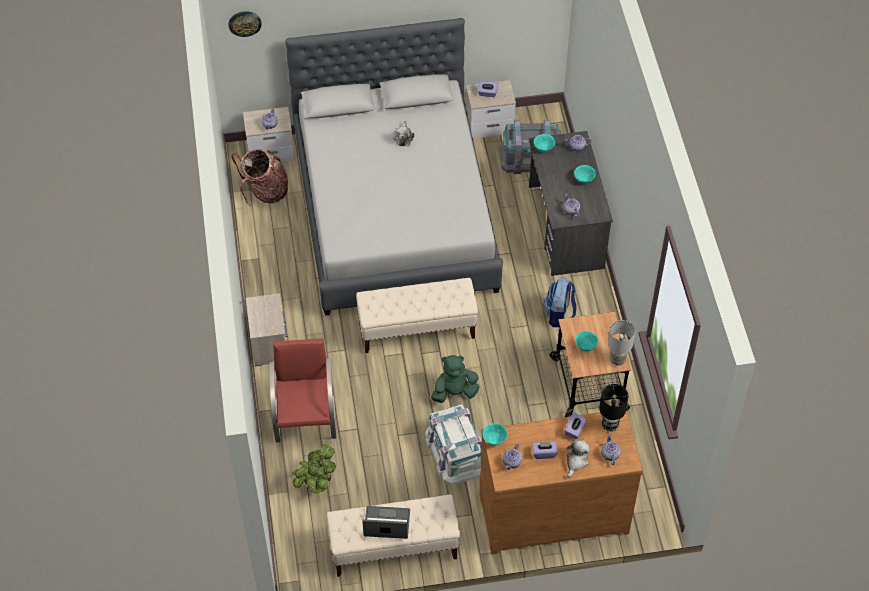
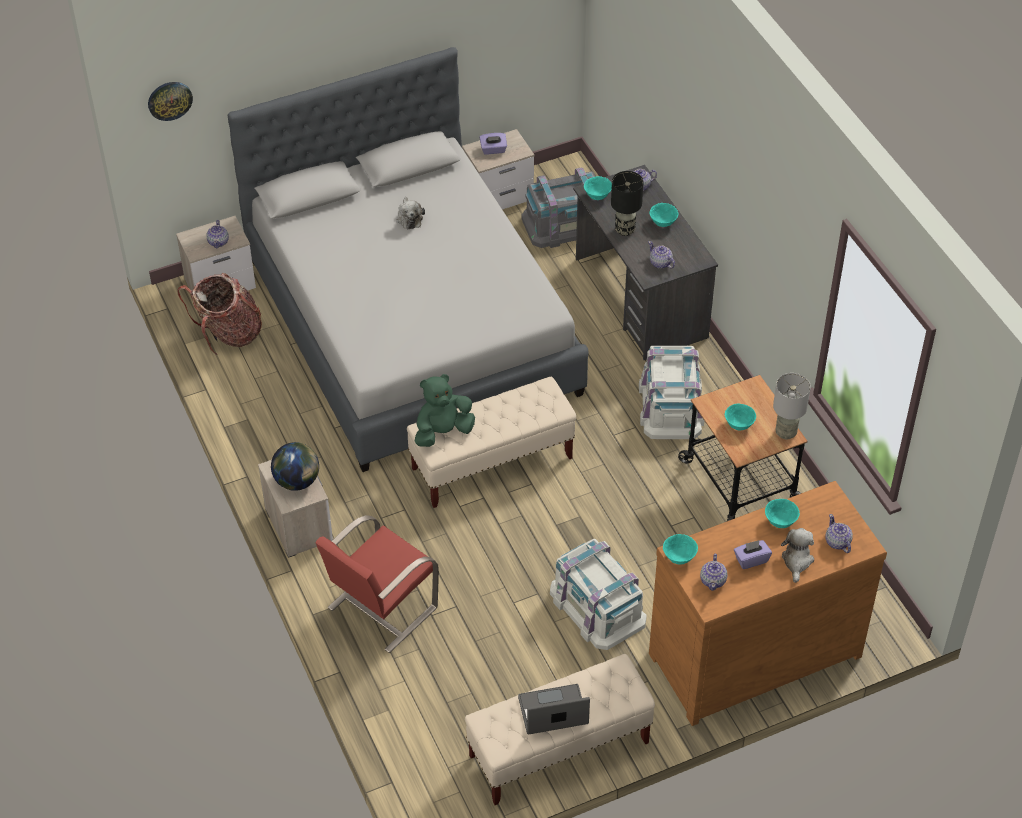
camera: 15 degrees left, 5 degrees down
(268, 316) = (297, 481): none -> globe
(305, 418) = (380, 608): red chair -> red chair turned 120 degrees counterclockwise
(316, 483) = (424, 690): potted plant -> none
(454, 392) = (569, 531): green plush toy -> green plush toy (443, 432)
(559, 314) = (671, 405): backpack -> white storage box
(575, 430) = (780, 522): purple tissue box -> turquoise bowl
(609, 425) = (822, 506): black table lamp -> black table lamp (624, 230)

